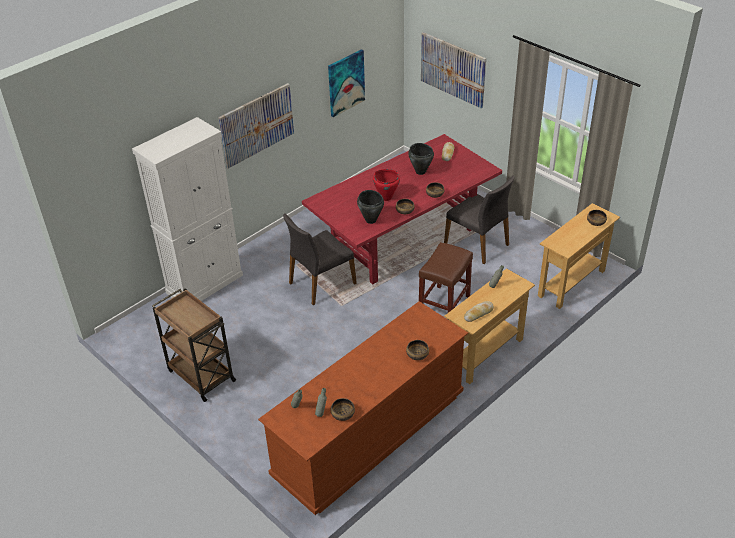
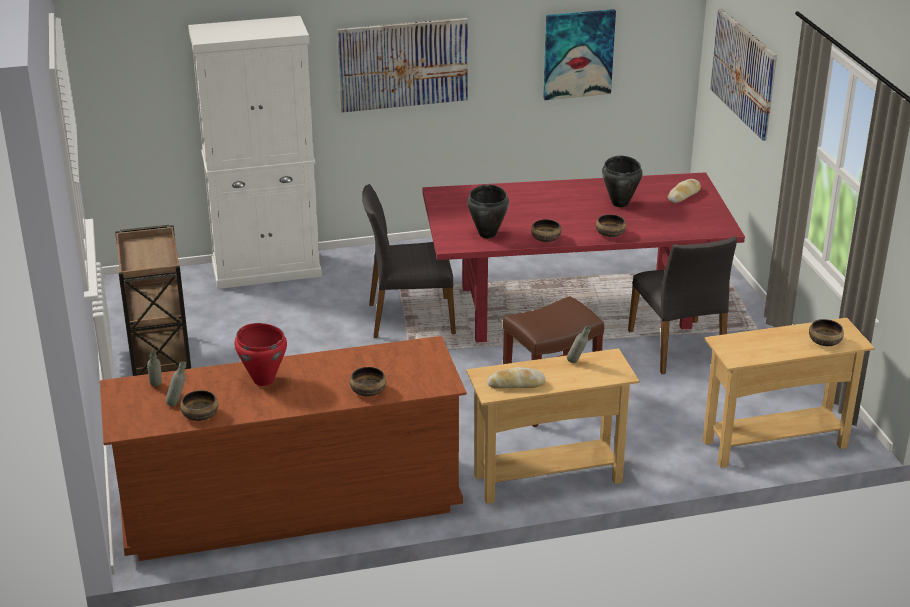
camera: 30 degrees right, 10 degrees down
(386, 197) = (537, 217): red cooking pot -> red cooking pot (263, 380)

